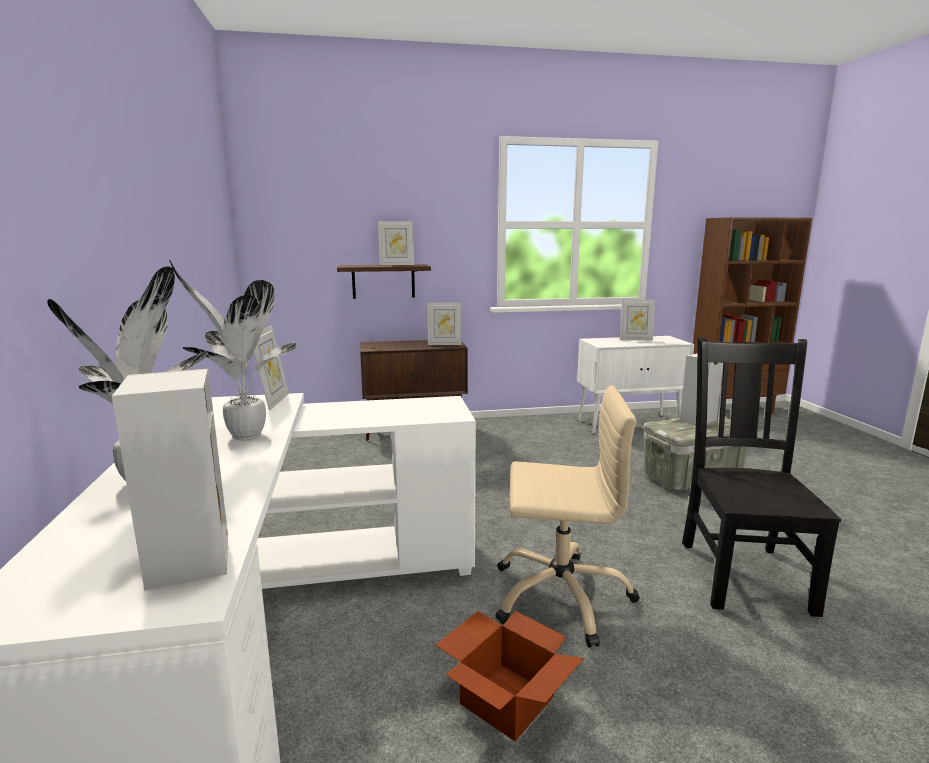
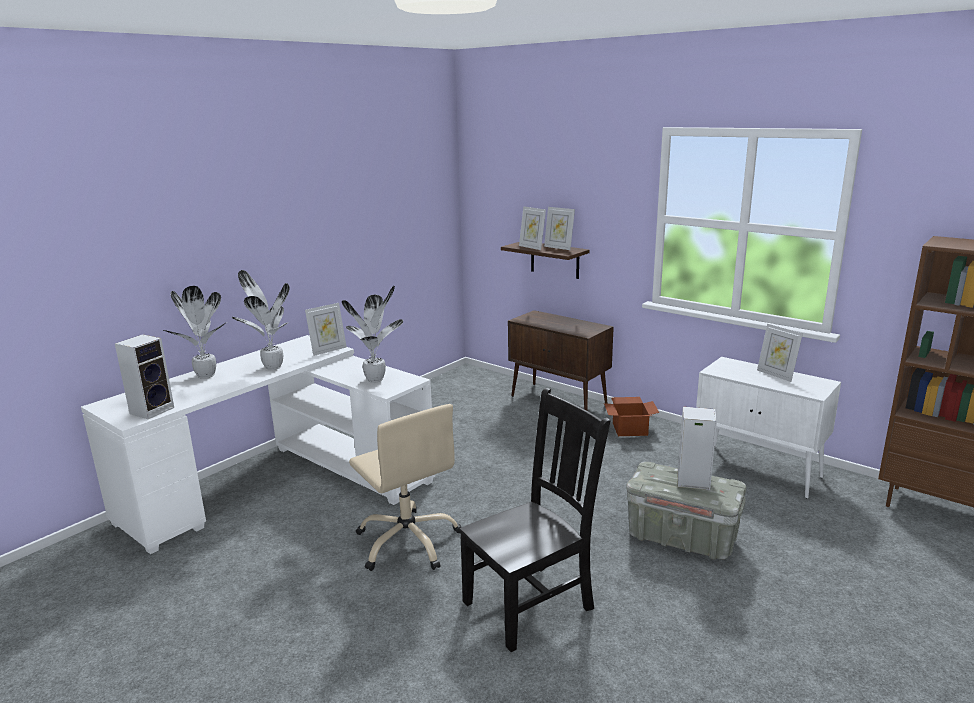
camera: 50 degrees right, 5 degrees up
(408, 411) = (376, 380): none -> potted plant
(444, 344) = (583, 329): picture frame -> picture frame (532, 247)
(506, 698) = (299, 559): cardboard box -> cardboard box (630, 429)

